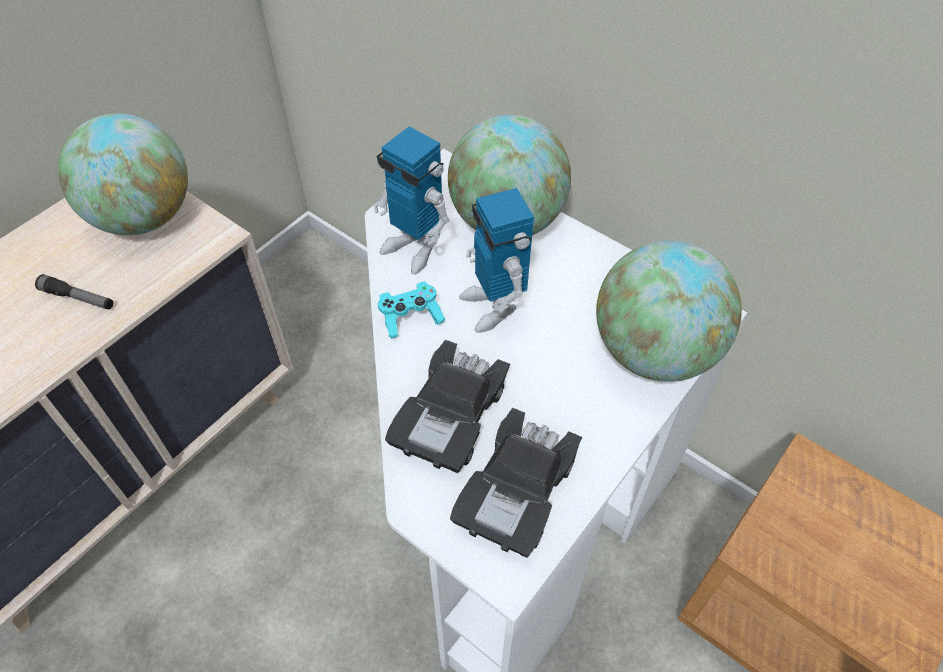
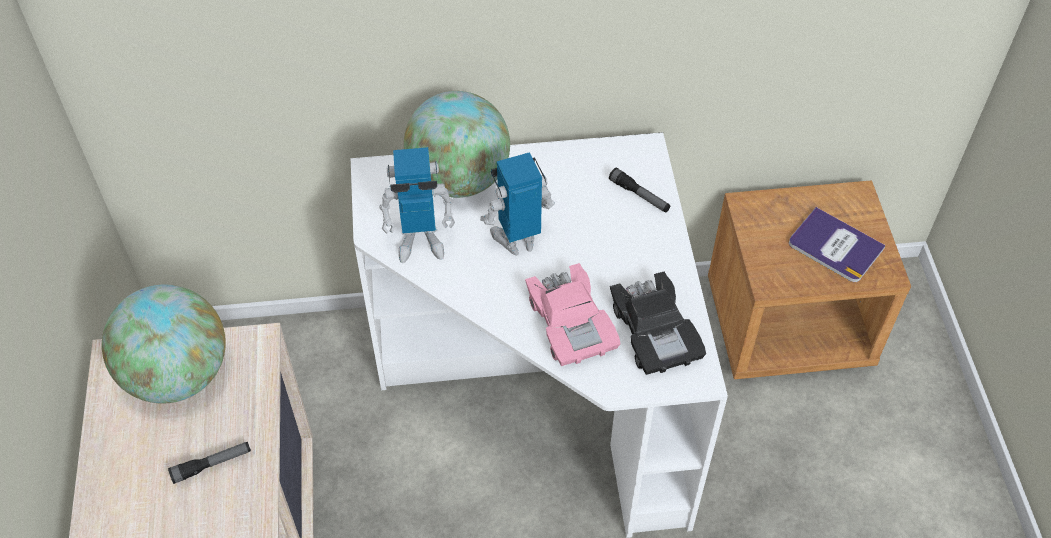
camera: 45 degrees left, 0 degrees up
(410, 317) = (475, 287): turquoise game controller -> none
(450, 415) = (571, 323): black toy car -> pink toy car
(493, 306) = (517, 240): toy robot -> toy robot turned 135 degrees clockwise
(654, 352) = (639, 195): globe -> flashlight
(869, 578) = (835, 246): none -> book

